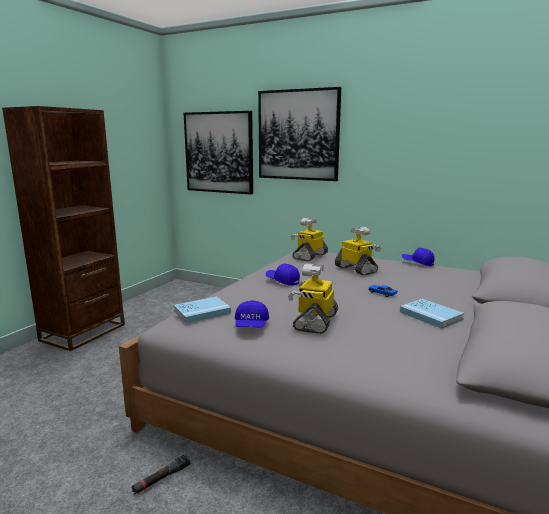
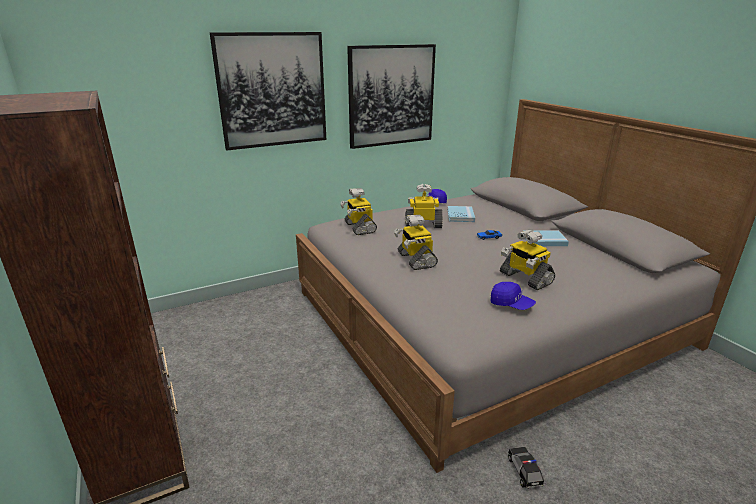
camera: 55 degrees left, 10 degrees up
(162, 479) = (524, 472): black flashlight -> toy car
(202, 312) = (457, 317): blue book -> blue book (460, 215)
(219, 152) = (148, 124): picture -> picture (391, 96)
(282, 281) = (415, 259): blue cap -> toy robot

